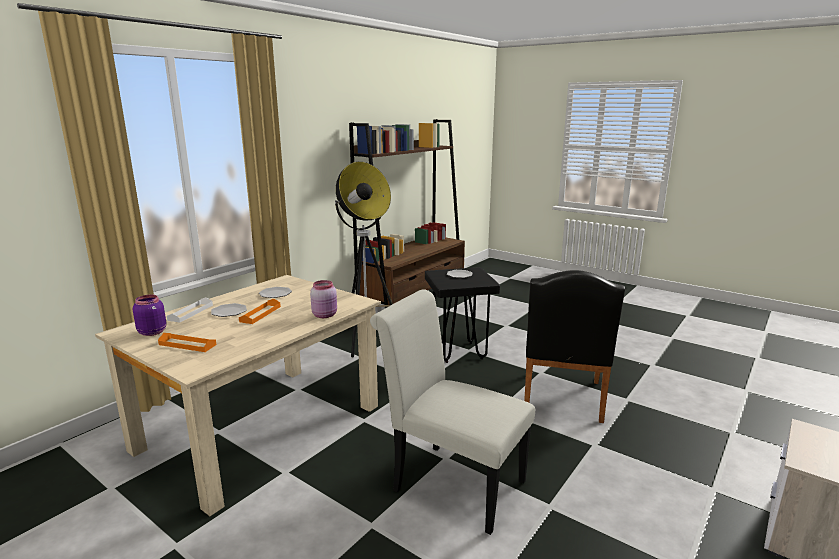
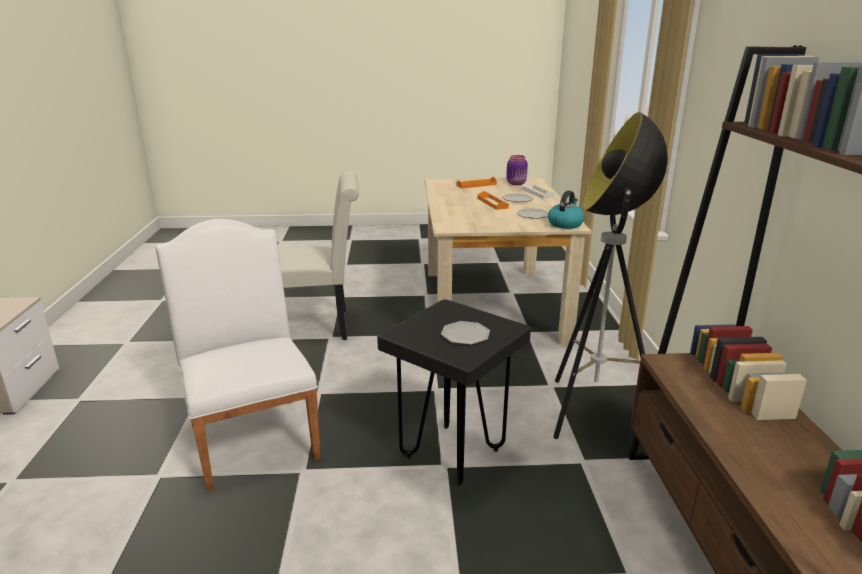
camera: 140 degrees right, 5 degrees up
(283, 282) = (565, 224): none -> kettle
(325, 315) = (446, 213): pink jar -> none
(562, 400) = (252, 434): black chair -> white chair

